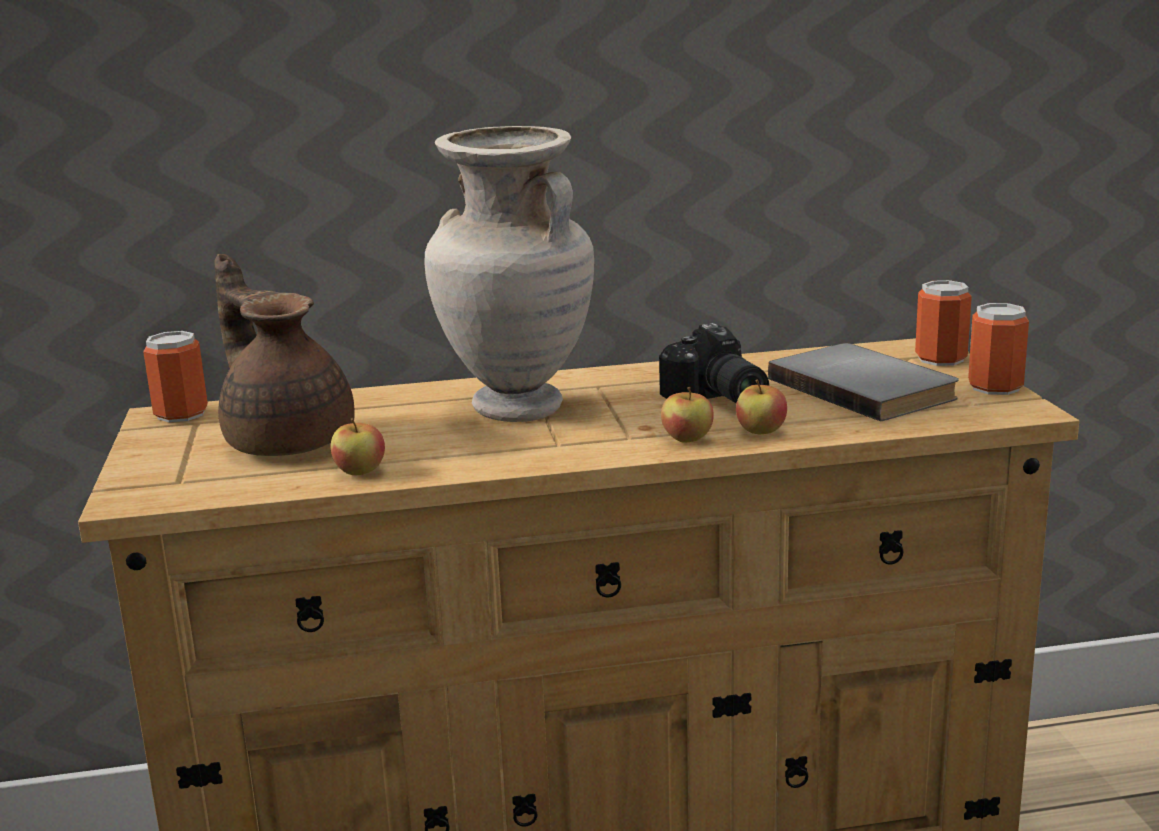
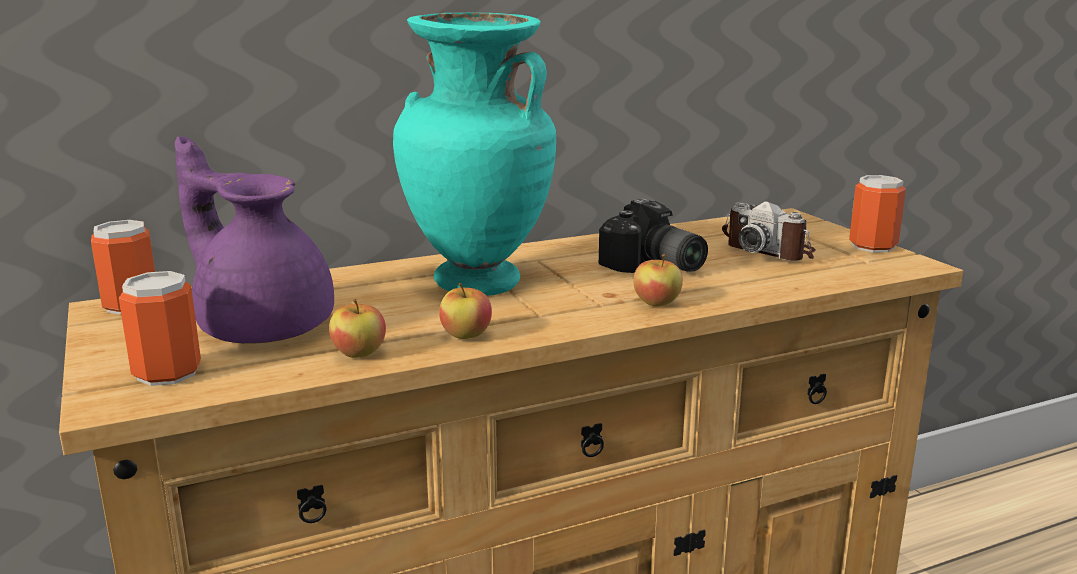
camera: 15 degrees left, 0 degrees up
(288, 440) = (263, 326): brown teapot -> purple teapot
(516, 410) = (477, 284): beige vase -> turquoise vase
(761, 432) = (716, 293): apple -> apple (466, 336)
(866, 387) = (770, 251): grey book -> camera
(940, 359) = (808, 226): can -> can (167, 373)

